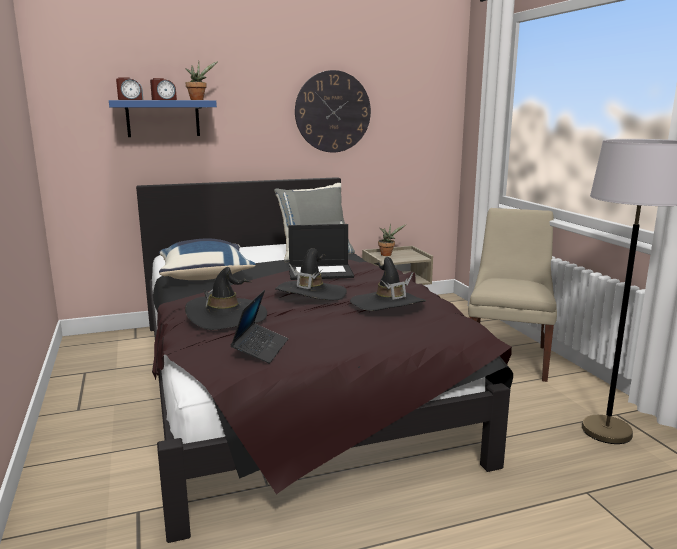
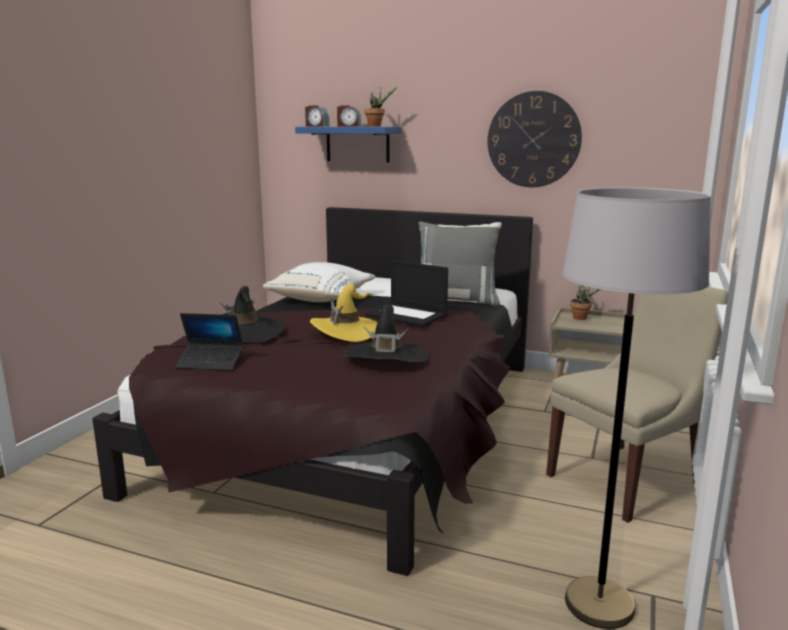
camera: 40 degrees right, 0 degrees up
(205, 276) = (322, 299): blue pillow -> white pillow
(260, 349) = (210, 363): laptop -> laptop turned 45 degrees clockwise
(310, 293) = (348, 331): black hat -> yellow hat

